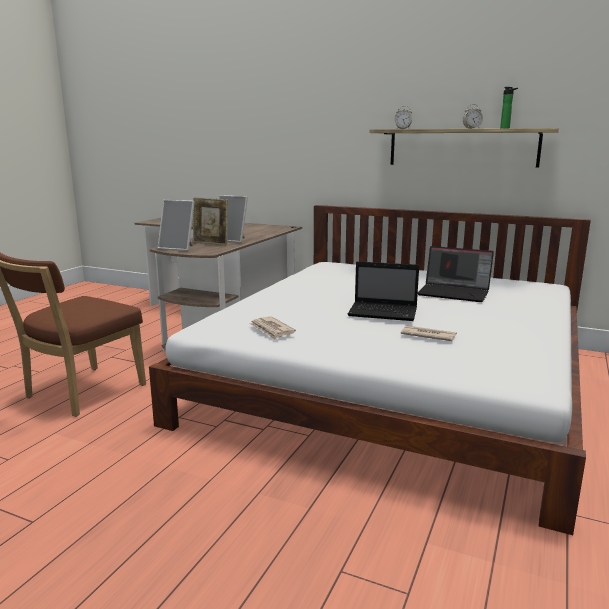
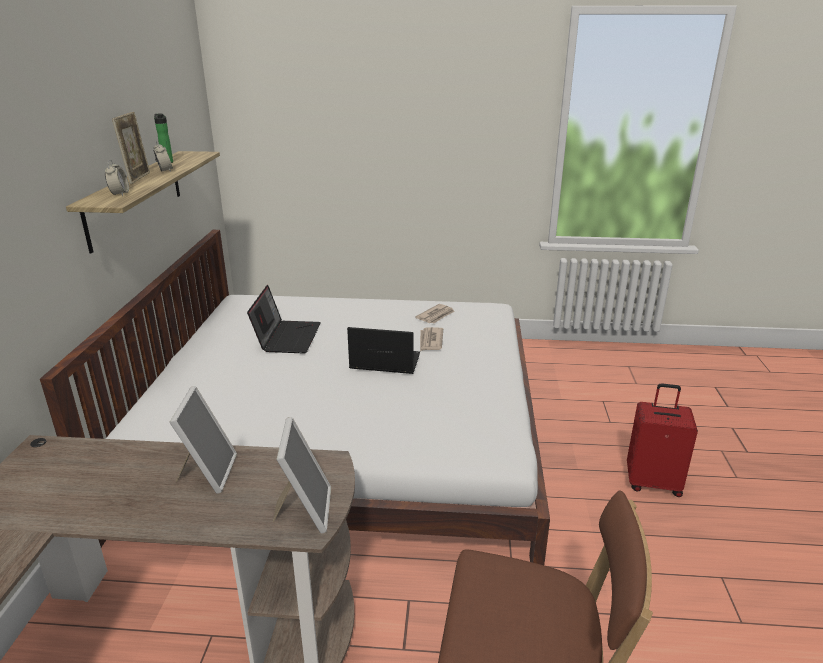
camera: 110 degrees left, 10 degrees up
(187, 545) = (653, 482): none -> red suitcase
(211, 243) = (249, 486): picture frame -> picture frame (138, 178)
(271, 330) = (479, 409): newspaper -> newspaper (436, 316)
(384, 313) = (383, 362): laptop -> laptop turned 75 degrees counterclockwise

